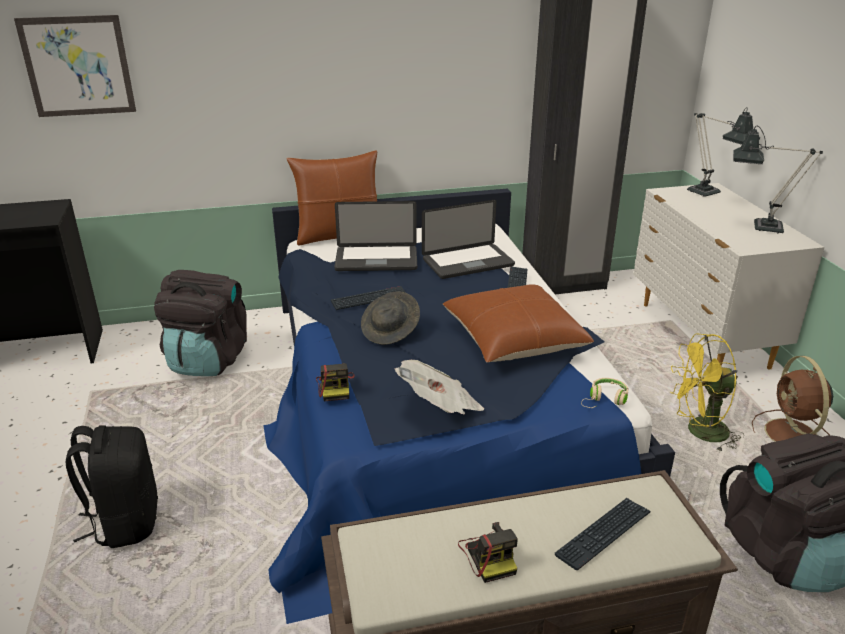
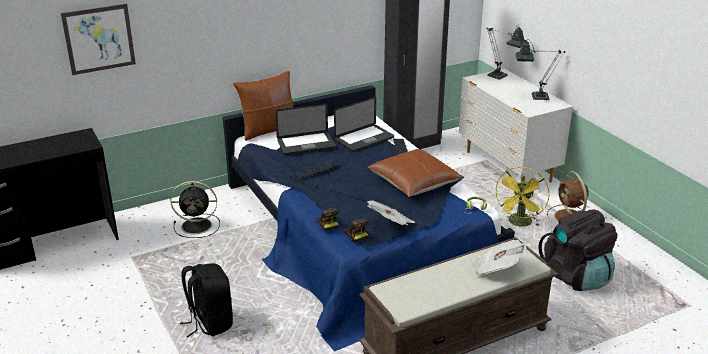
camera: 15 degrees left, 0 degrees up
(208, 359) = (198, 226): black backpack -> black fan
(391, 331) = (341, 187): grey hat -> none
(489, 555) = (446, 285): camera -> camera (354, 234)
(603, 534) = (495, 268): keyboard -> newspaper
(699, 432) = (519, 224): yellow fan -> yellow fan turned 45 degrees counterclockwise

